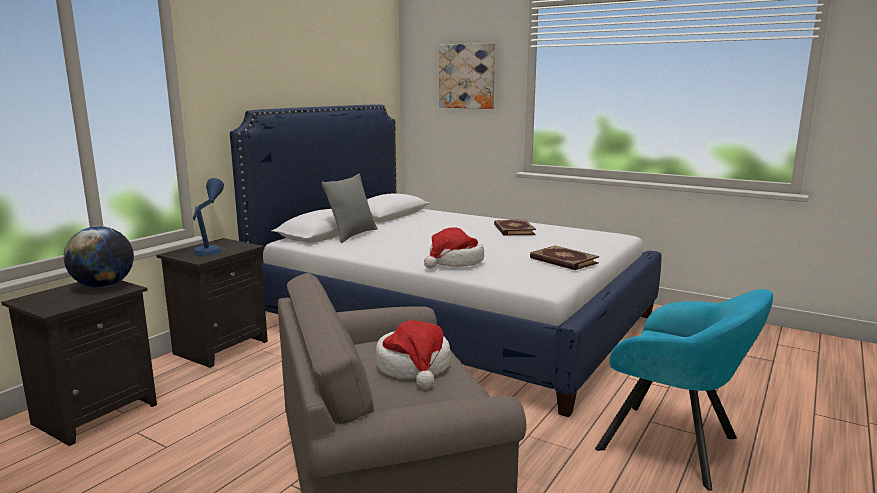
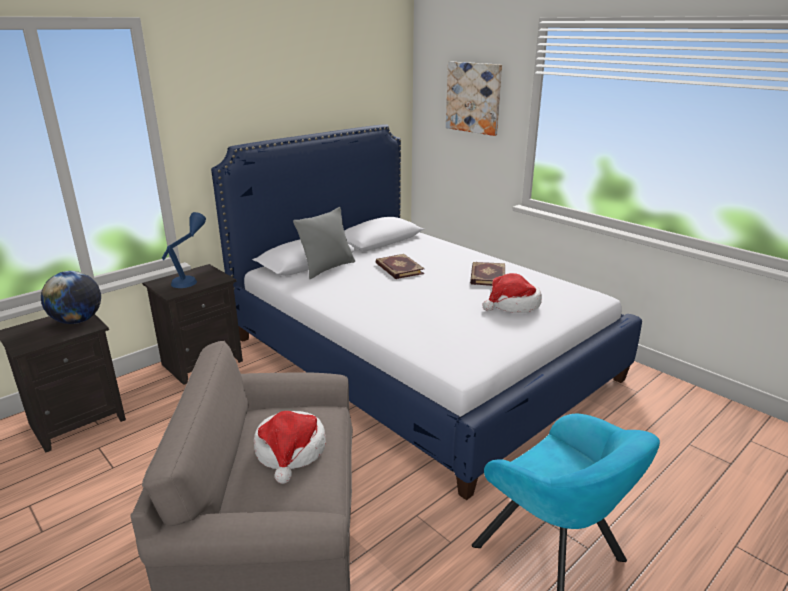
camera: 15 degrees right, 10 degrees up
(455, 262) = (394, 322): hat -> hat (513, 305)
(563, 261) = (504, 333): book -> book (398, 268)

